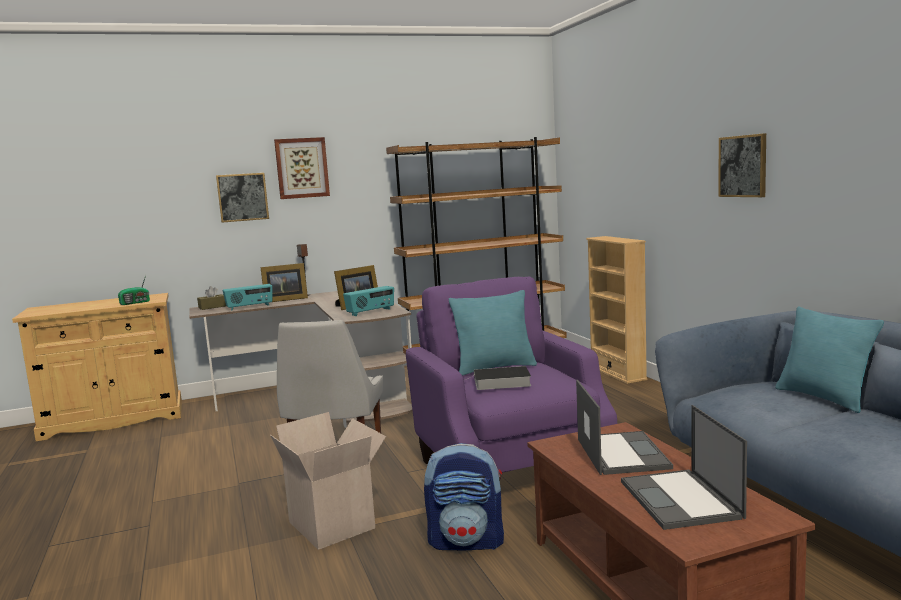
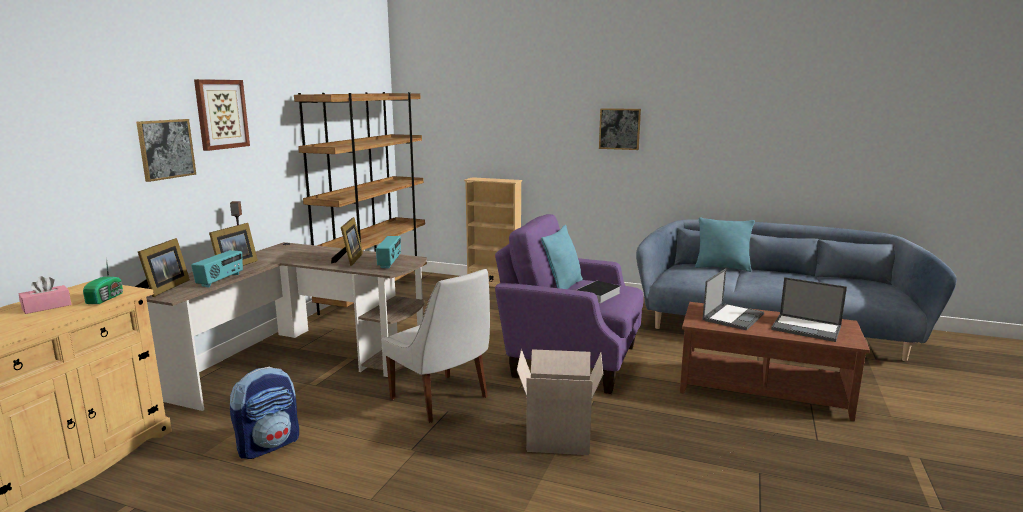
camera: 50 degrees left, 5 degrees up
(107, 303) = (47, 307): none -> pink tissue box
(212, 307) = (164, 288): brown tissue box -> picture frame
(467, 541) = (650, 408): backpack -> backpack (269, 445)
(621, 453) = (733, 317): laptop -> laptop turned 90 degrees clockwise

